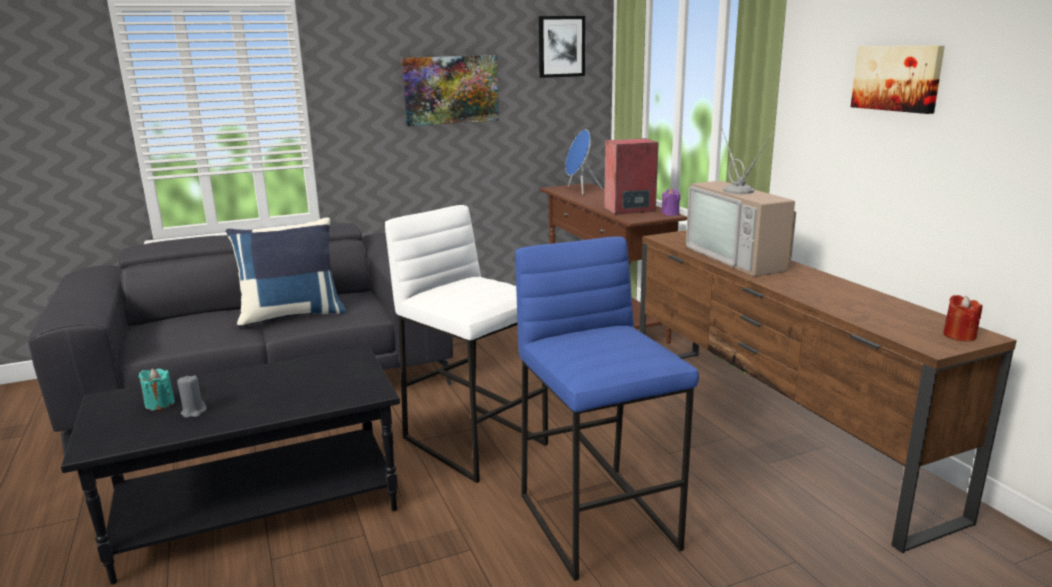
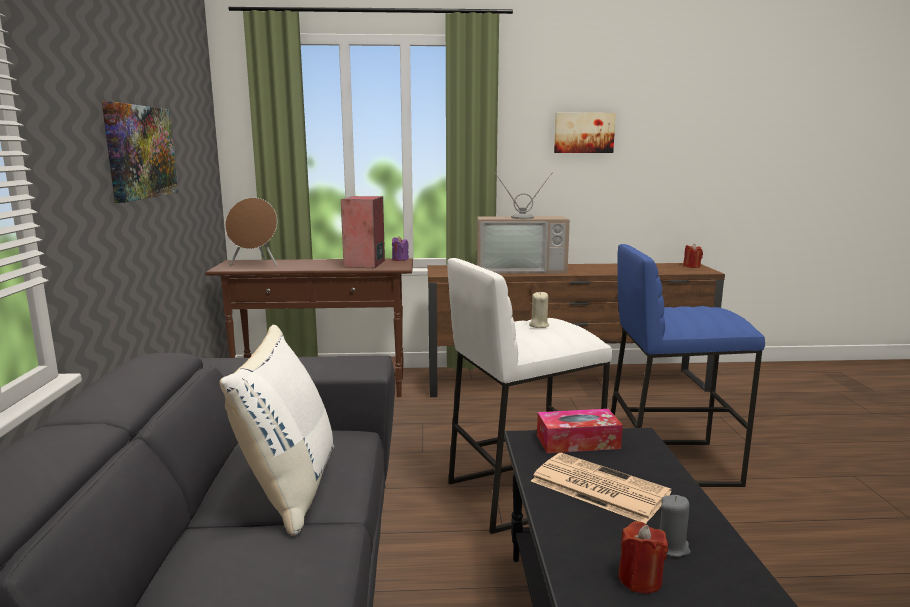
camera: 70 degrees left, 5 degrees down
(160, 404) = (640, 579): turquoise candle -> red candle
(277, 384) = (597, 487): none -> newspaper
(292, 315) = (289, 487): blue pillow -> white pillow
(355, 371) = (577, 442): none -> tissue box
(477, 287) = (538, 325): none -> beige candle
(561, 46) = (194, 106): picture -> none
(579, 190) = (255, 264): blue speaker -> brown speaker

